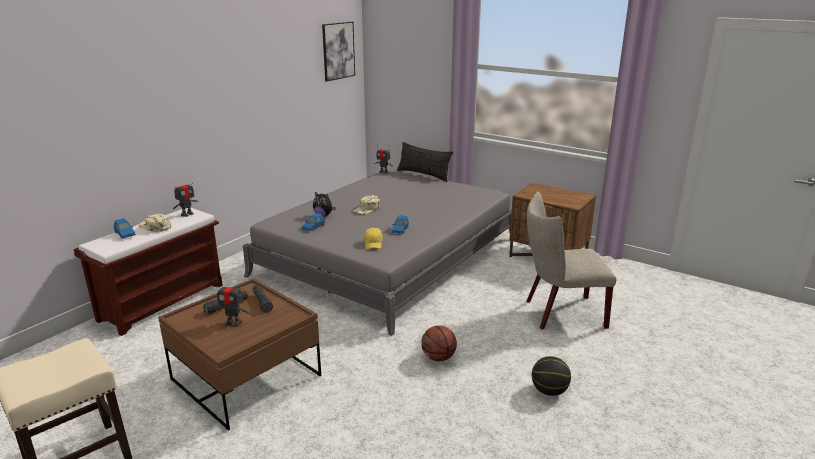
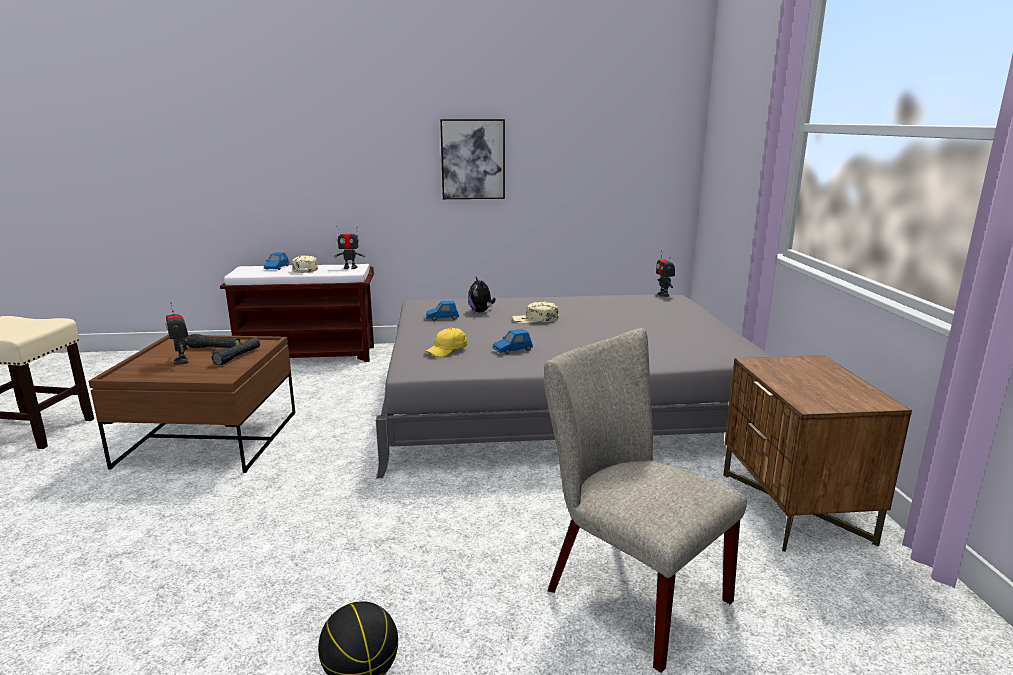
camera: 50 degrees right, 5 degrees down
(338, 51) = (651, 112): picture -> picture (473, 159)
(423, 175) = (707, 310): pillow -> none
(438, 358) = (358, 531): basketball -> none

